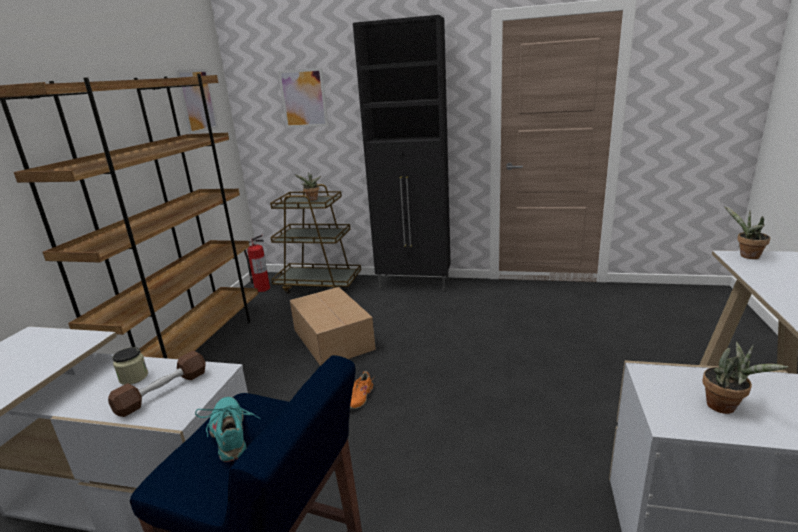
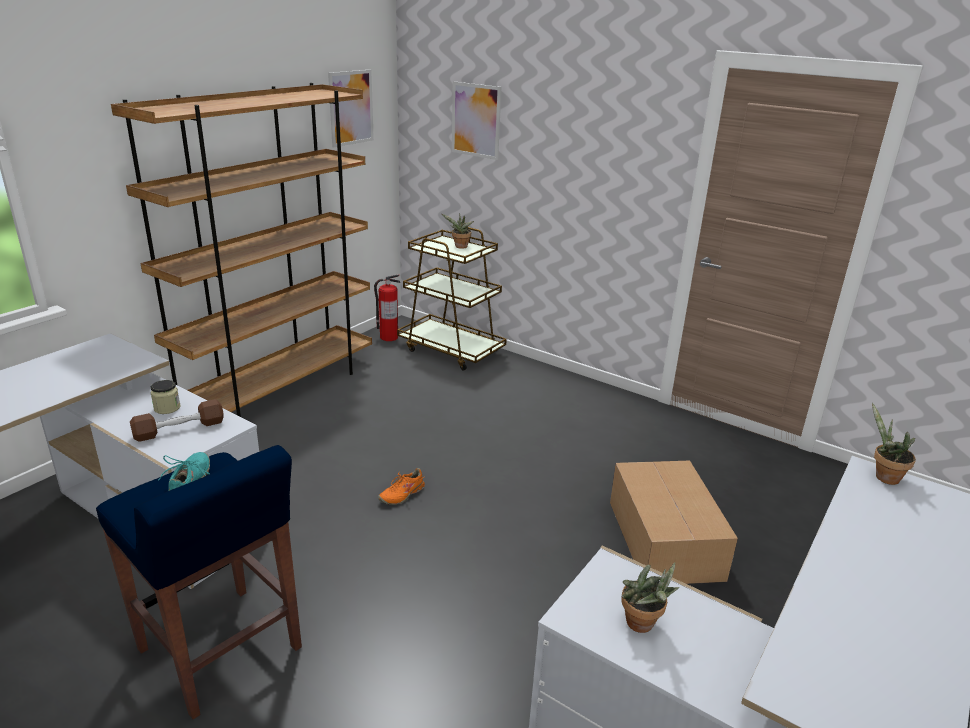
camera: 20 degrees right, 5 degrees up
(333, 338) = (422, 420): cardboard box -> cardboard box (664, 538)
(415, 283) = (561, 380): black cabinet -> none

